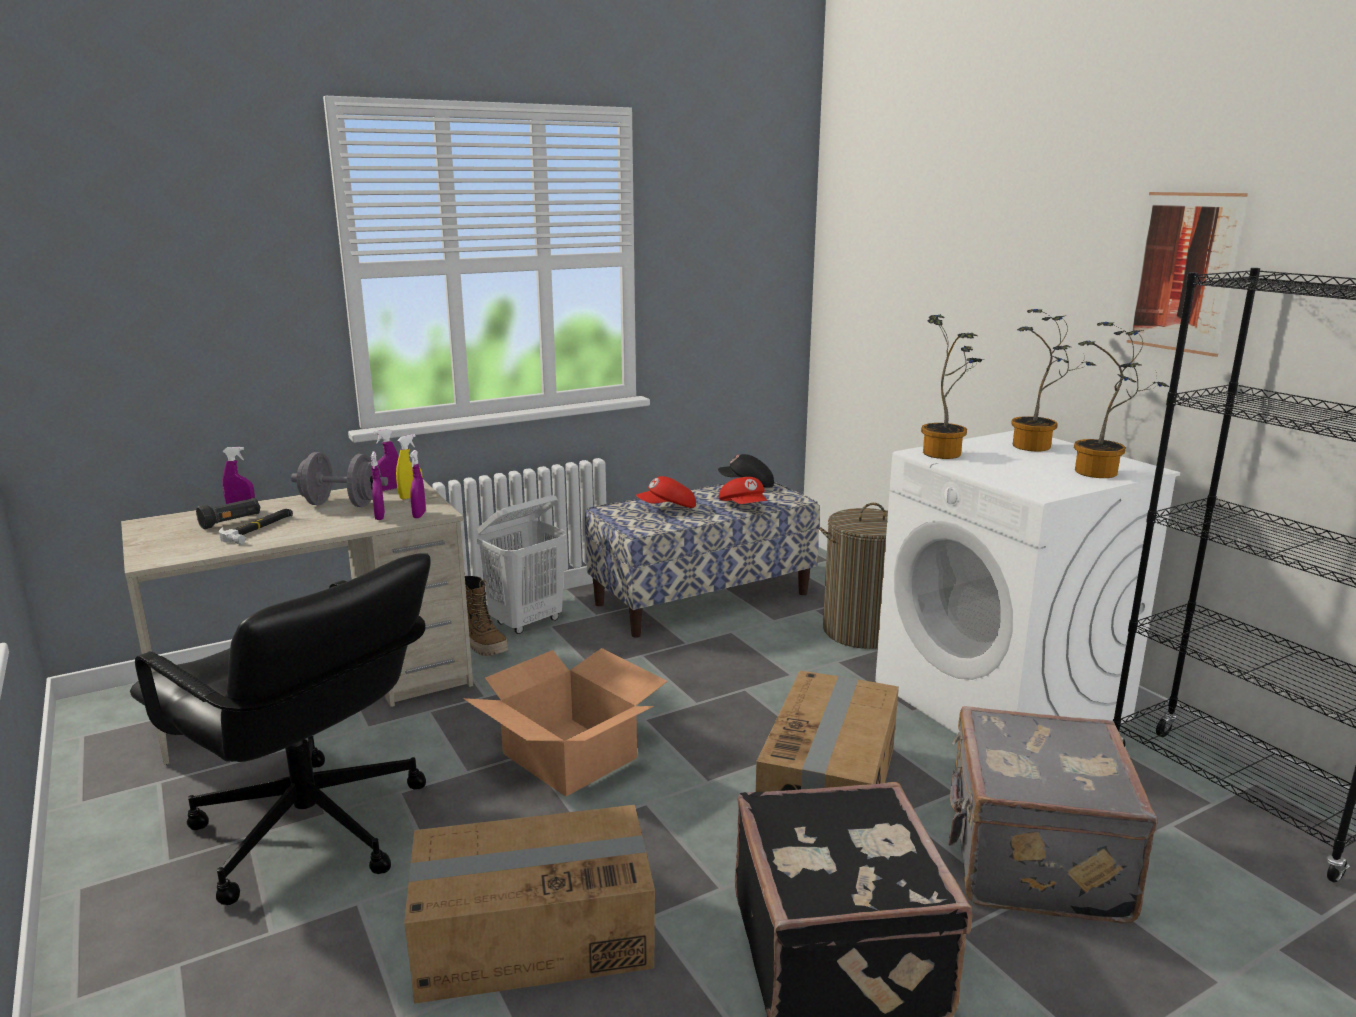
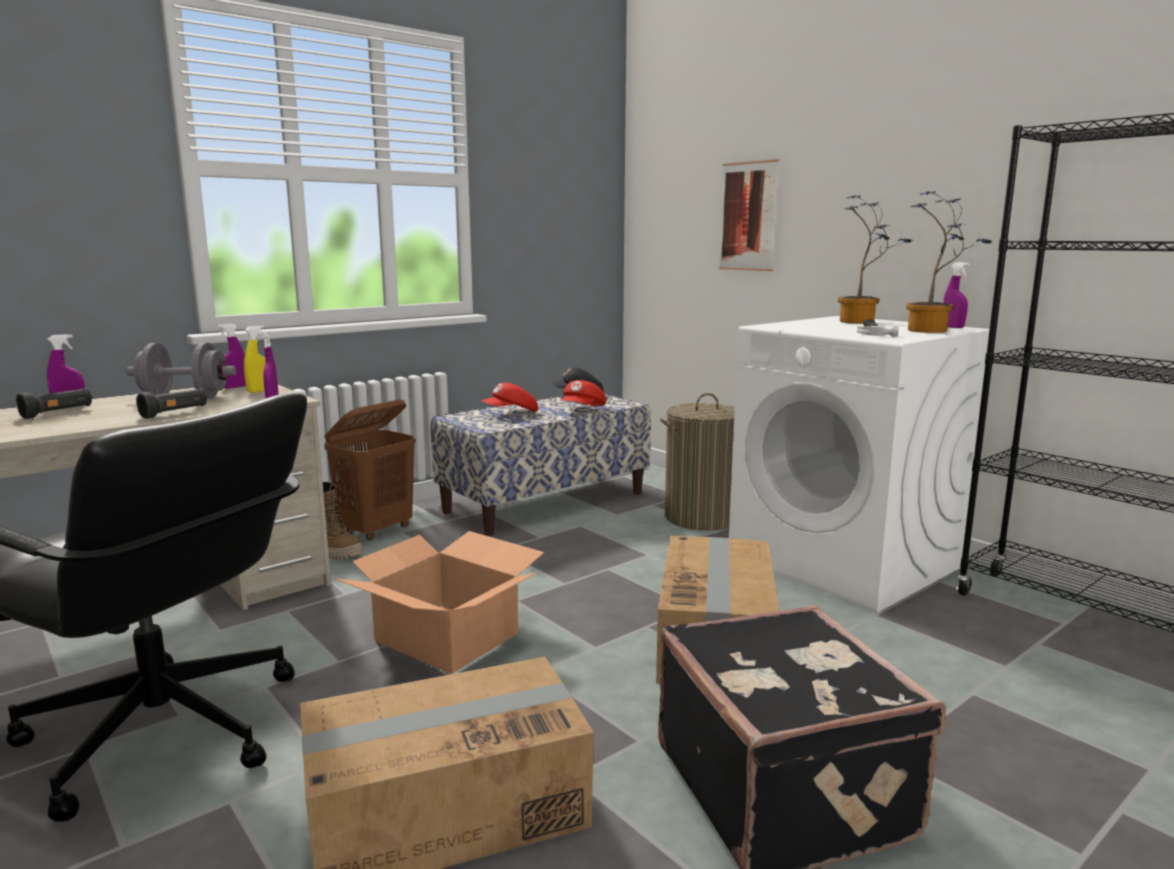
camera: 10 degrees left, 5 degrees down
(259, 529) = (91, 416): hammer -> hammer (873, 331)
(330, 528) = (175, 413): none -> black flashlight
(380, 517) = (229, 404): purple spray bottle -> purple spray bottle (952, 327)
(527, 622) = (377, 530): white laundry basket -> brown laundry basket
(744, 507) = (583, 410): red cap -> red cap turned 60 degrees clockwise
(946, 453) = (787, 326): potted plant -> none
(1031, 859) = (930, 683): grey suitcase -> none
(1184, 272) = (985, 151): picture -> picture (748, 216)

